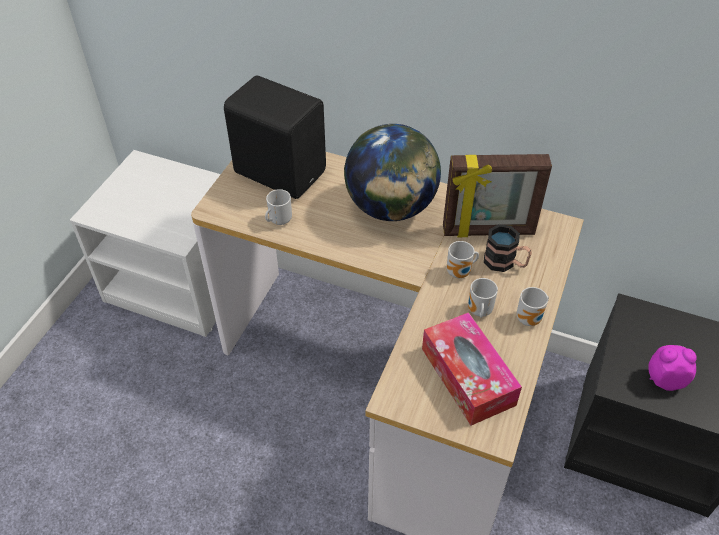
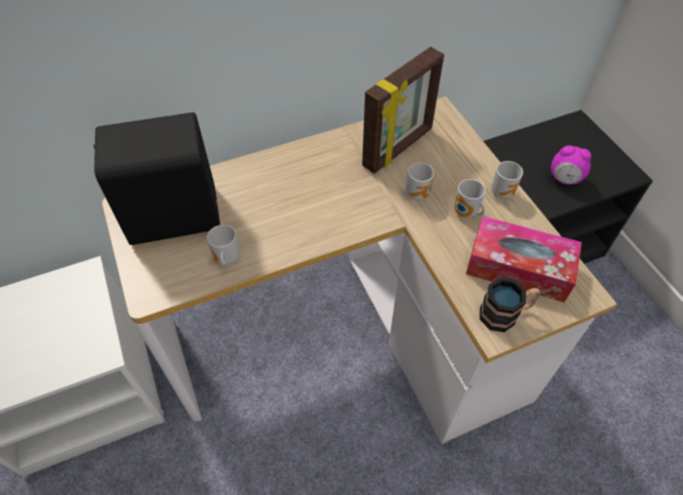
camera: 45 degrees left, 5 degrees up
(390, 208) = (307, 181): globe -> none
(505, 263) = (438, 163): mug -> mug (505, 314)
(665, 379) = (564, 179): alarm clock -> alarm clock turned 120 degrees counterclockwise

